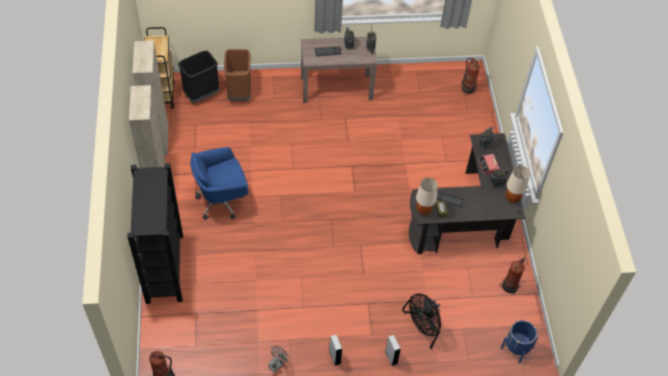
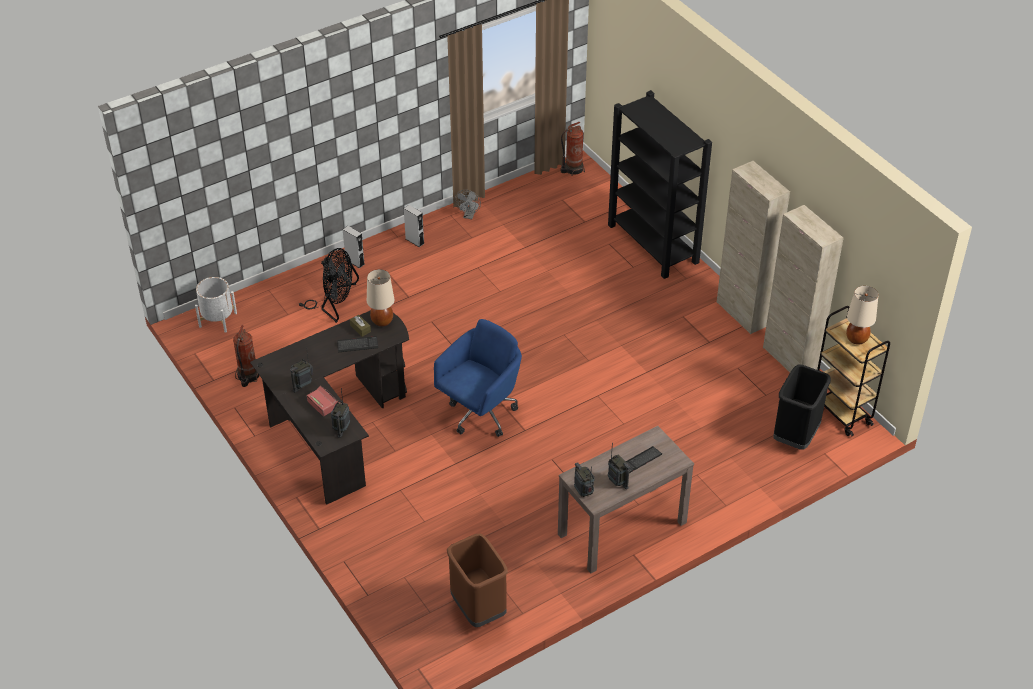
camera: 155 degrees right, 10 degrees down
(222, 201) = (650, 326): blue office chair -> blue office chair (480, 416)
(239, 93) = (749, 460): brown trash can -> brown trash can (478, 609)
(424, 324) = (334, 302): black fan -> black fan turned 75 degrees clockwise
(468, 88) = (423, 620): fire extinguisher -> none
(512, 198) = (275, 377): beige table lamp -> beige table lamp (856, 339)
(516, 348) = (218, 320): blue planter -> white planter

